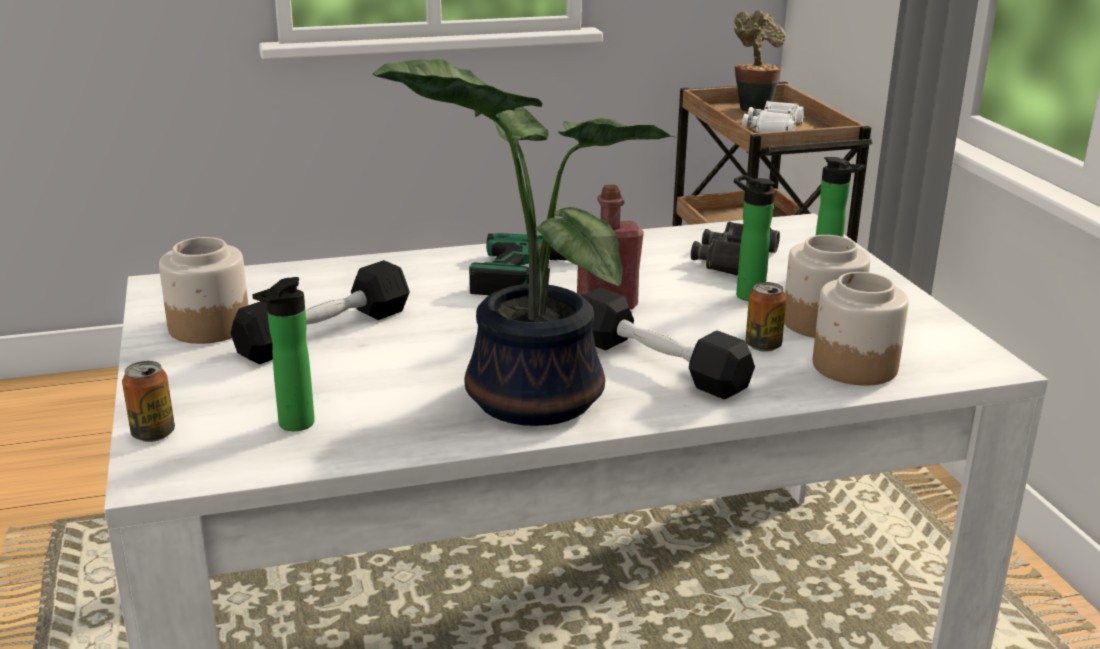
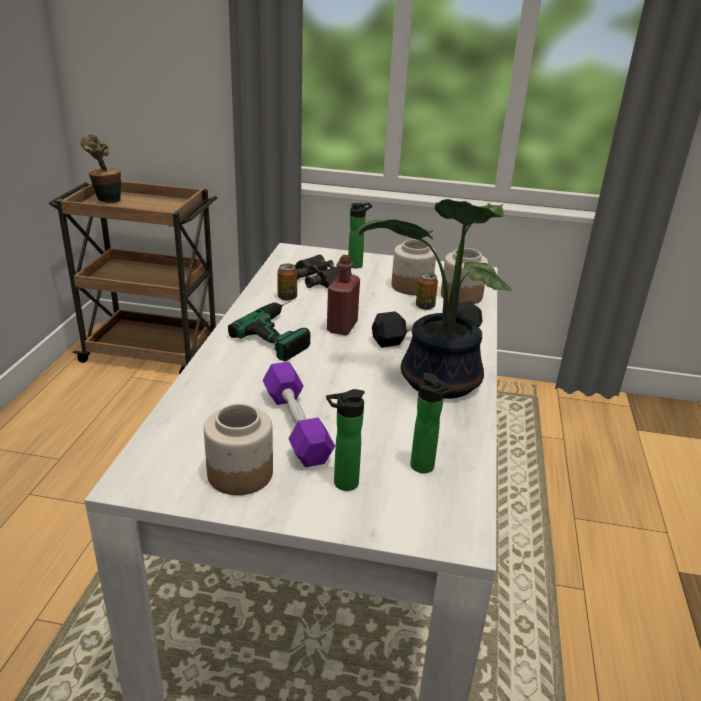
camera: 65 degrees left, 5 degrees up
(153, 434) = (401, 530): can -> can (287, 297)
(325, 332) = (296, 426): black dumbbell -> purple dumbbell
(746, 295) = (364, 291): bottle -> bottle (342, 484)
(774, 128) = (148, 207): white binoculars -> none

